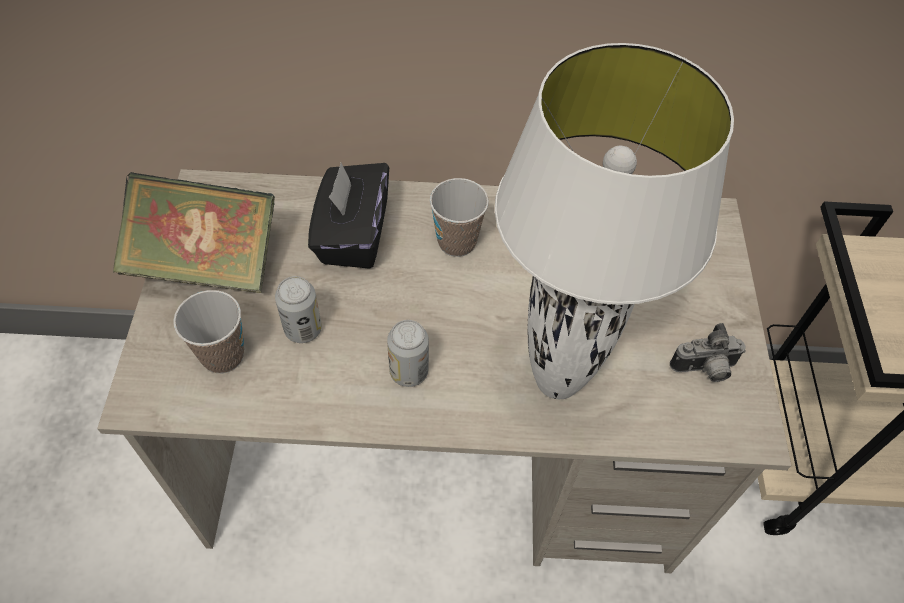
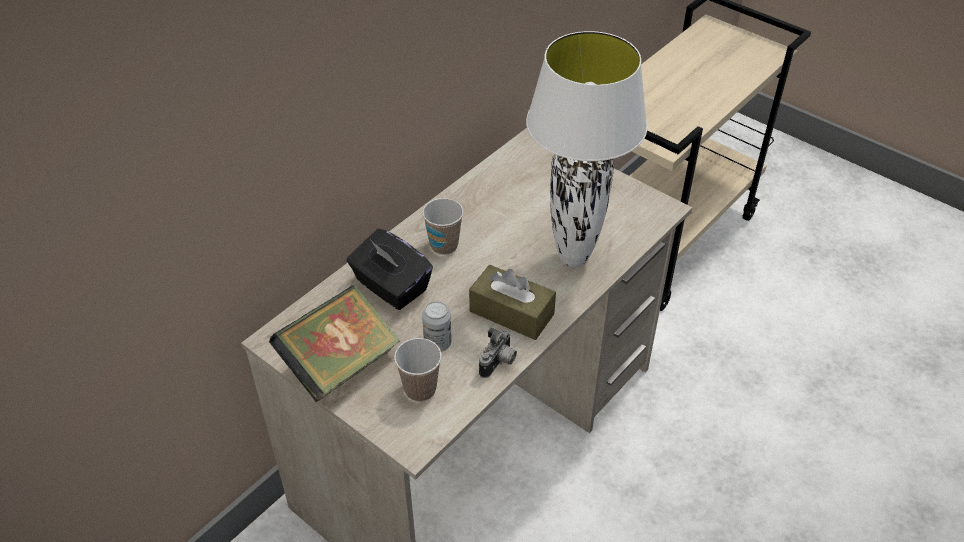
camera: 50 degrees left, 10 degrees down
(409, 372) = (511, 313): can -> brown tissue box
(704, 370) = (617, 202): camera -> camera (499, 363)

